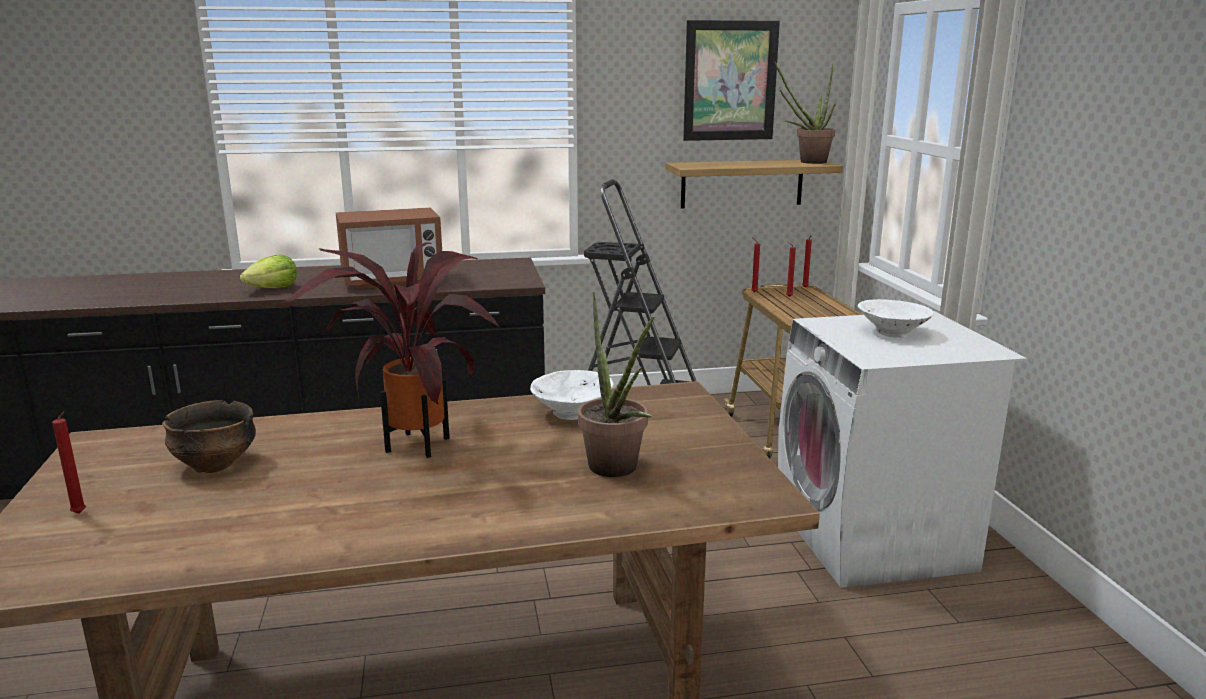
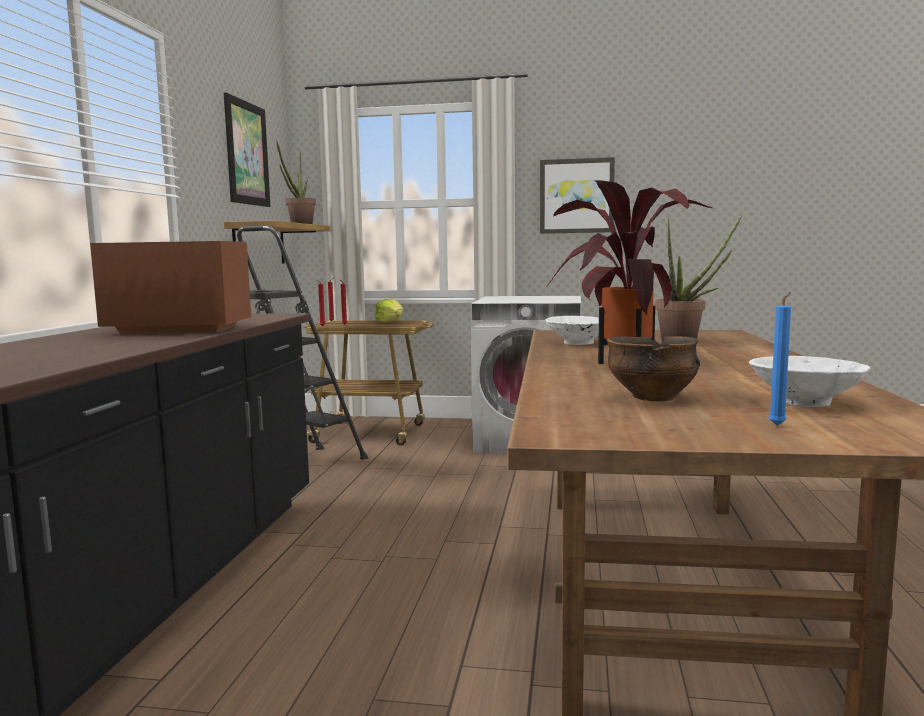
camera: 70 degrees left, 10 degrees down
(80, 514) = (778, 425): red candle -> blue candle
(273, 289) = (91, 350): lettuce -> lettuce (390, 322)
(392, 281) = (179, 330): microwave -> microwave turned 90 degrees counterclockwise
(892, 333) = (521, 299): white bowl -> white bowl (805, 402)
(1101, 175) = (576, 196): none -> picture

